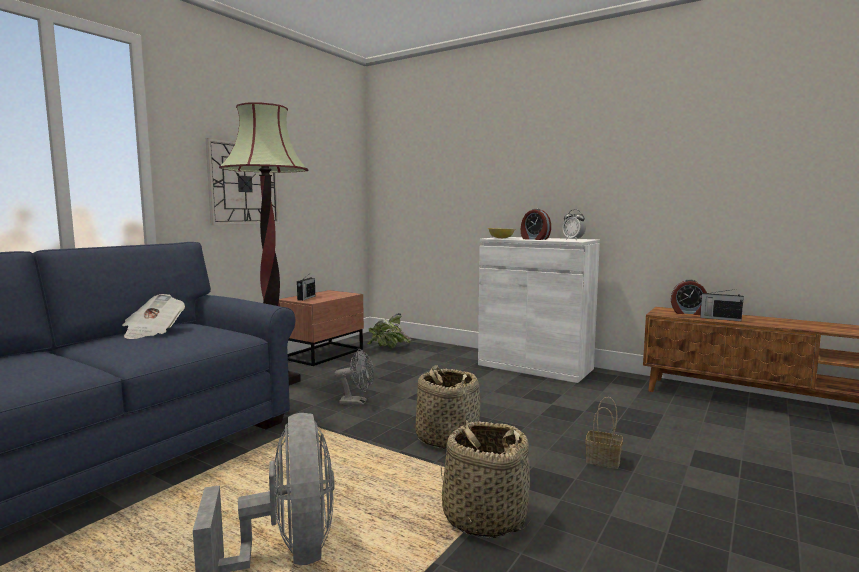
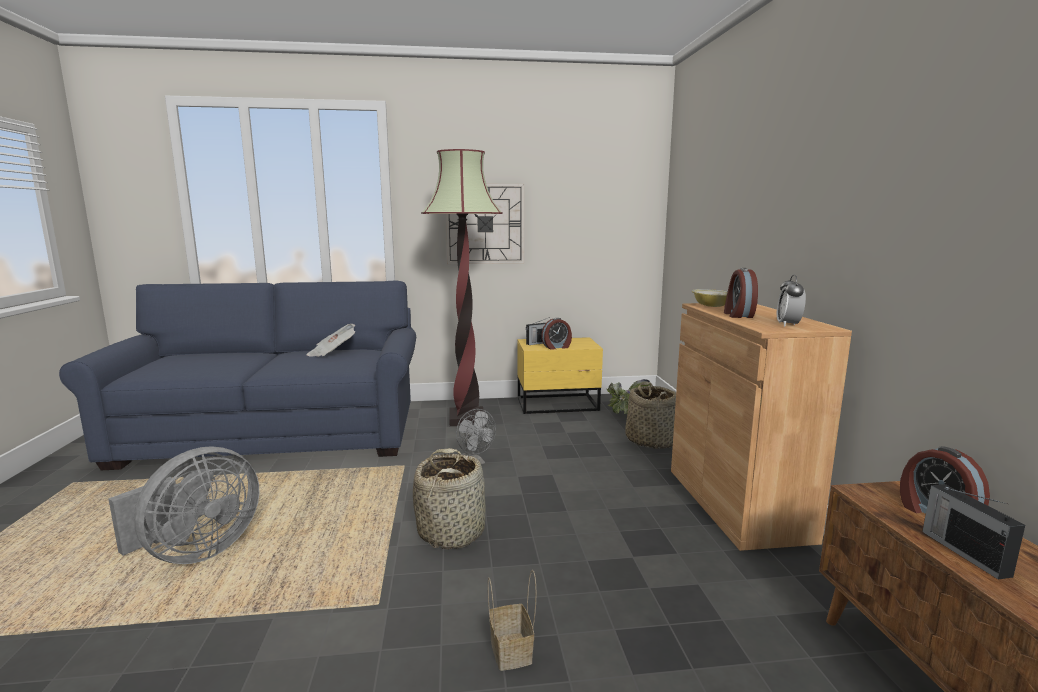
camera: 50 degrees right, 5 degrees up
(324, 354) = (559, 404): brown nightstand -> yellow nightstand
(329, 298) = (557, 347): none -> alarm clock
(484, 517) = (307, 614): basket -> basket (650, 440)
(535, 367) = (736, 503): white cabinet -> brown cabinet

